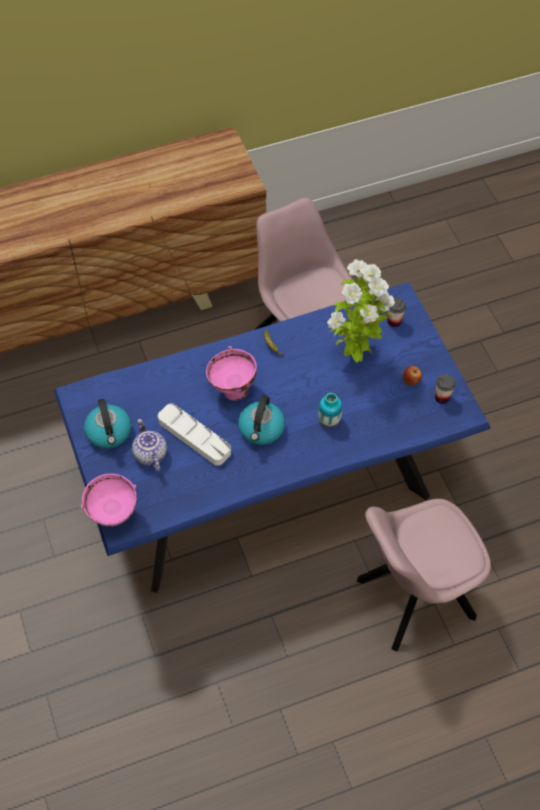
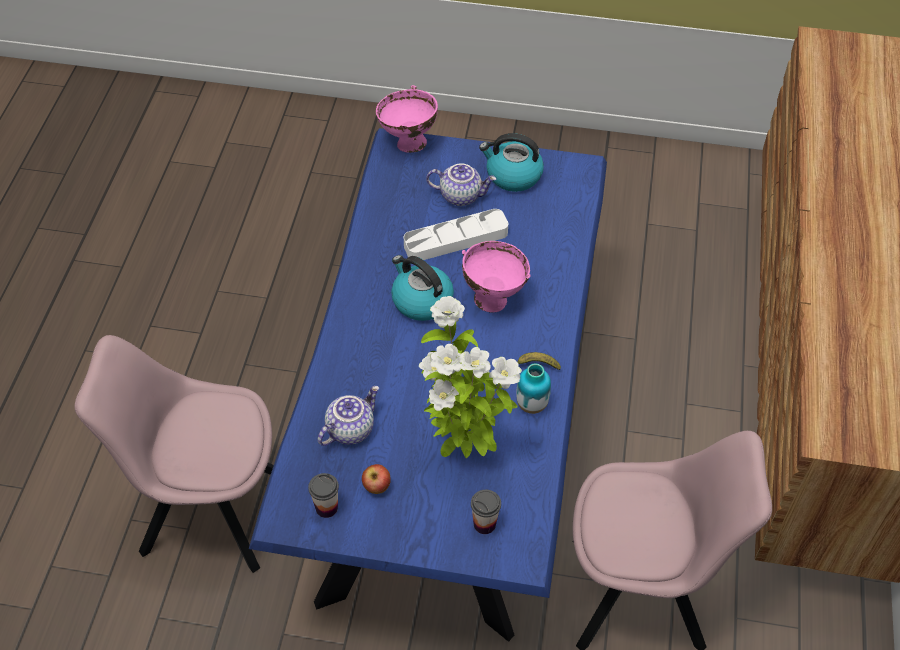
camera: 120 degrees right, 5 degrees down
(329, 420) = (385, 369): vase -> vase (531, 405)
(384, 415) = (350, 429): none -> teapot
(414, 597) = (210, 512): pink chair -> pink chair turned 90 degrees counterclockwise

